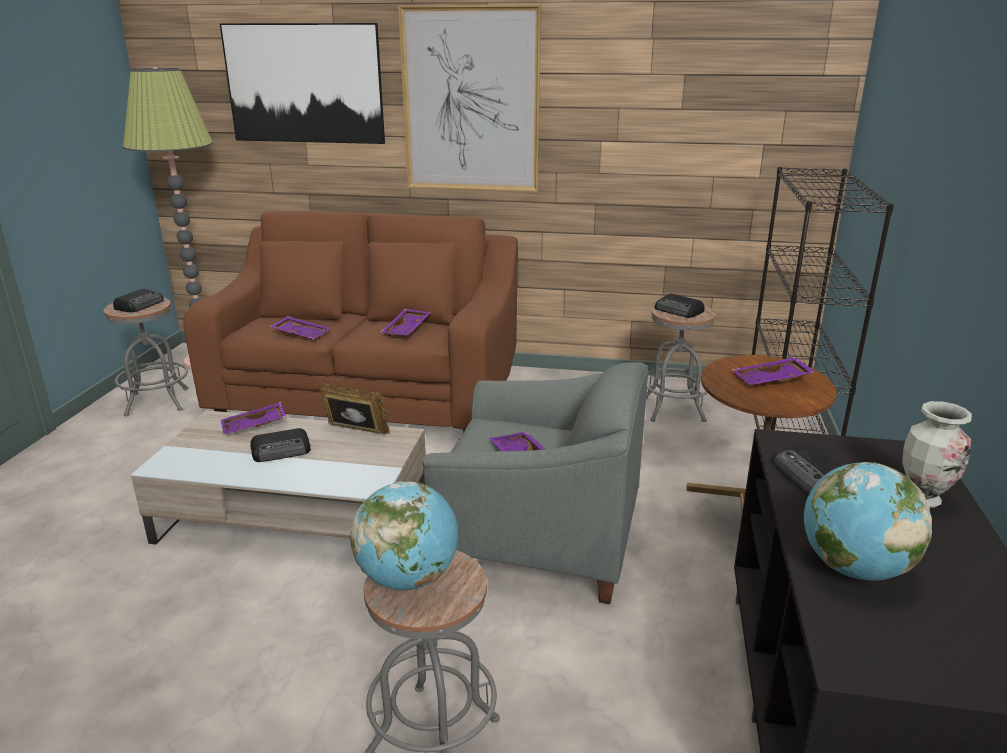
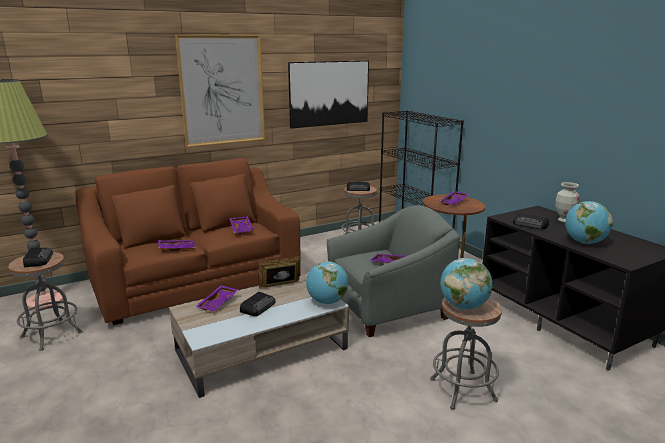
camera: 40 degrees left, 5 degrees down
(304, 84) = (107, 86): picture -> picture (329, 93)
(367, 481) = (327, 302): none -> globe

